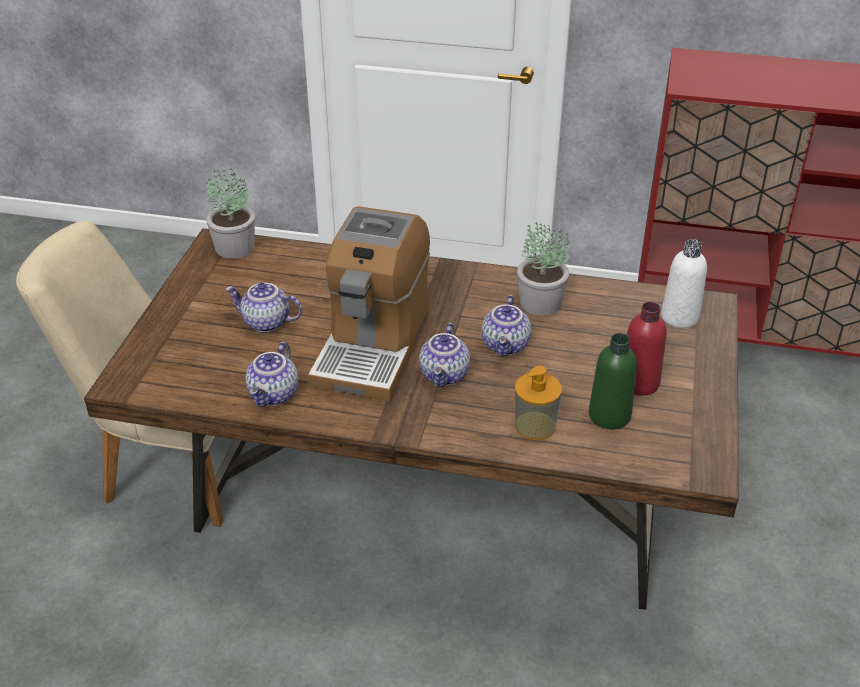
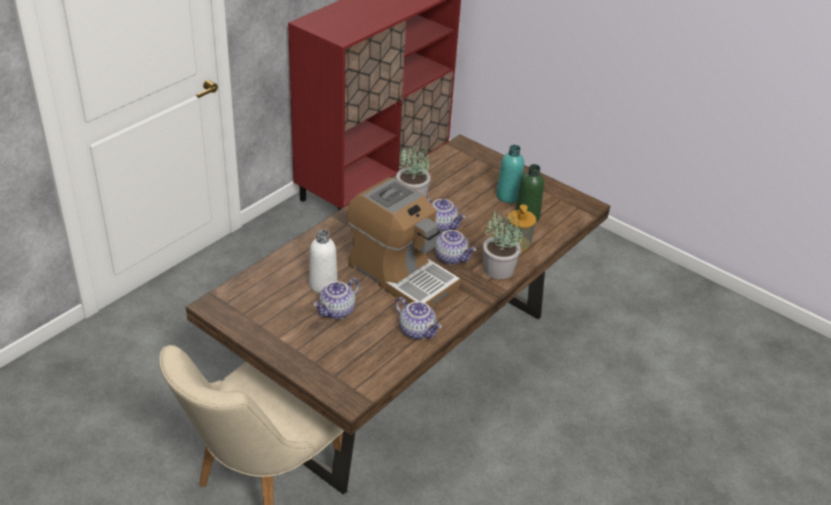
camera: 65 degrees left, 0 degrees up
(234, 247) = (229, 298): potted plant -> potted plant (498, 269)
(638, 383) = (508, 196): red bottle -> turquoise bottle
(679, 317) = (464, 159): white bottle -> white bottle (323, 285)

